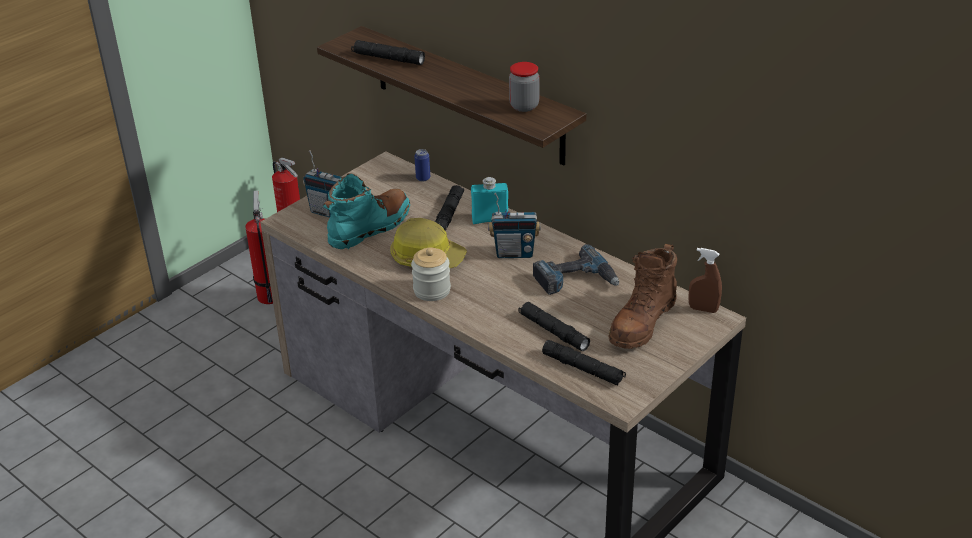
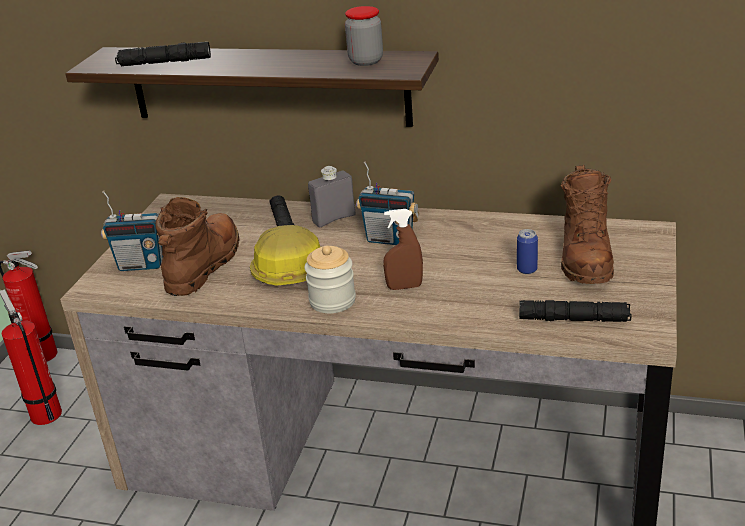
camera: 25 degrees left, 5 degrees down
(370, 227) = (204, 264): turquoise boot -> brown boot
(423, 178) = (225, 204): can -> can (527, 270)
(490, 219) = (334, 218): turquoise bottle -> grey bottle
(514, 253) = (390, 239): radio -> radio turned 45 degrees clockwise
(553, 331) = (505, 295): black flashlight -> none
(576, 280) = (478, 243): power drill -> none
(703, 309) = (629, 228): brown spray bottle -> brown spray bottle (404, 287)

